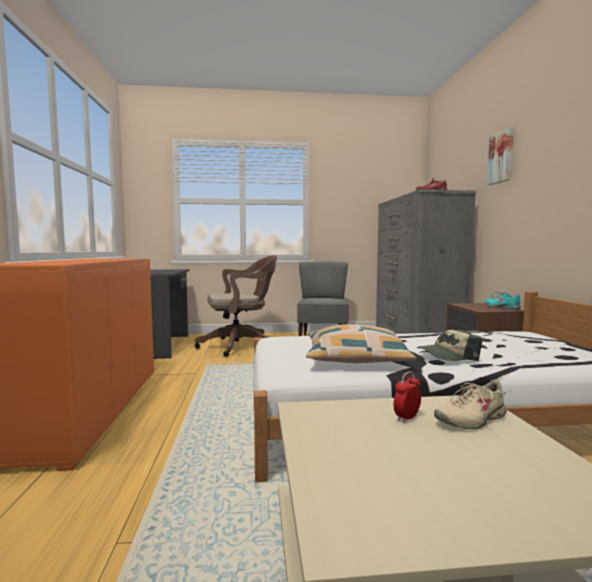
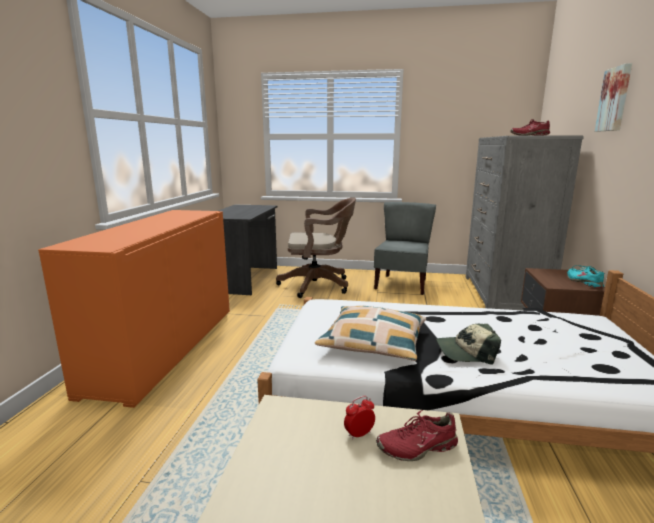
camera: 15 degrees right, 10 degrees up
(470, 419) = (417, 447): beige shoe -> red shoe

